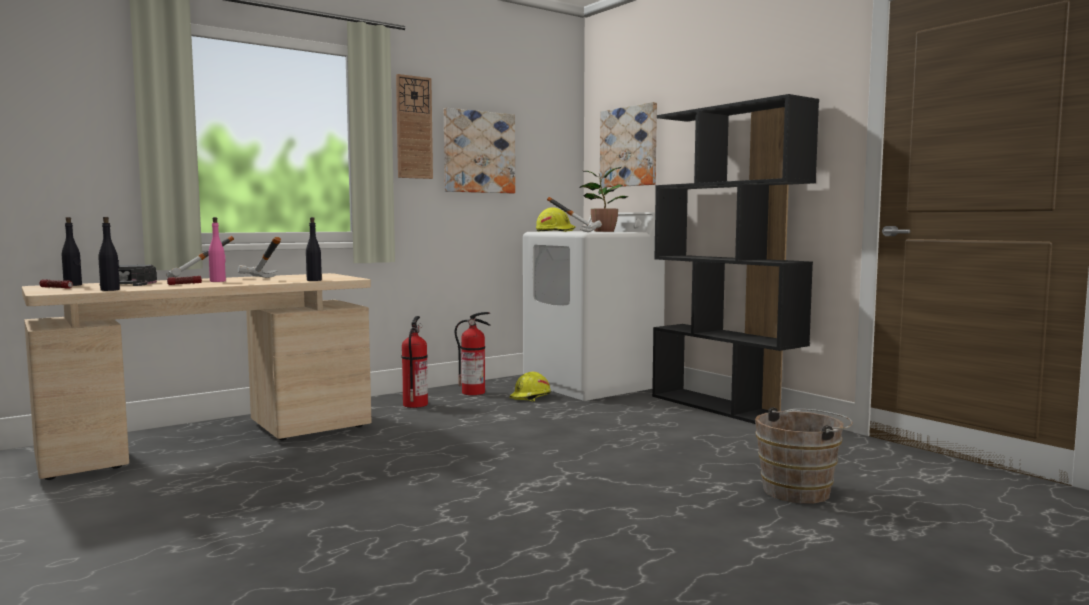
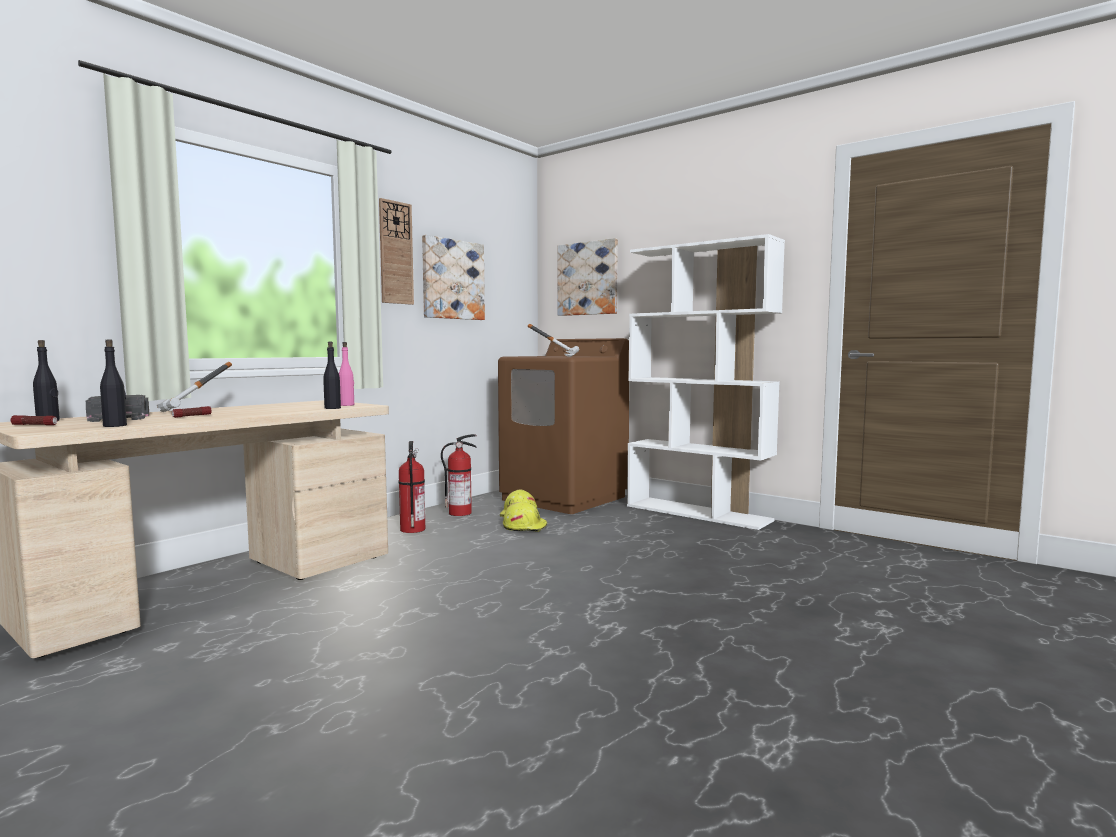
camera: 15 degrees left, 0 degrees up
(218, 281) = (223, 411): pink bottle -> pink bottle (347, 405)
(260, 279) = (268, 408): hammer -> none
(556, 231) = (529, 356): yellow hard hat -> yellow hard hat (525, 527)
(592, 385) = (564, 498): white washing machine -> brown washing machine
(602, 231) = (572, 356): potted plant -> none
(725, 408) = (698, 513): black bookcase -> white bookcase
(801, 491) = (833, 586): brown bucket -> none

